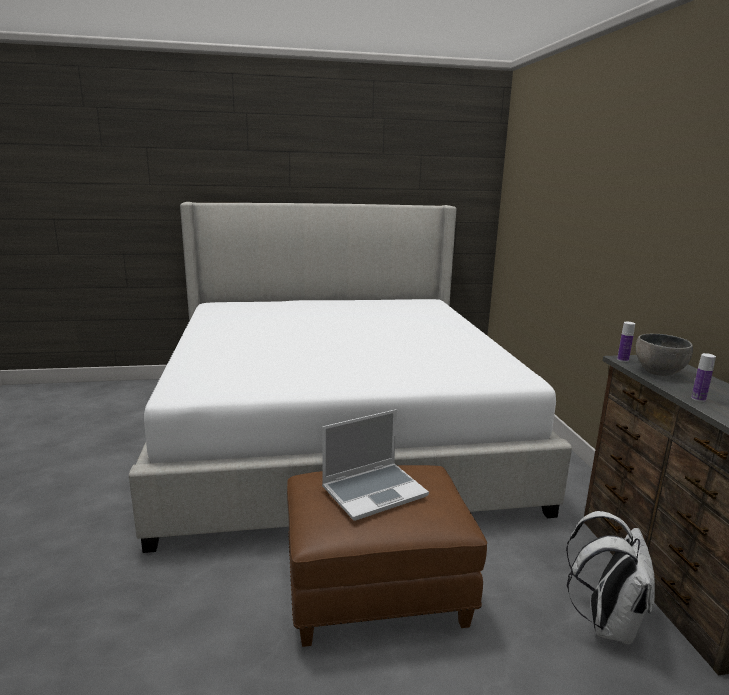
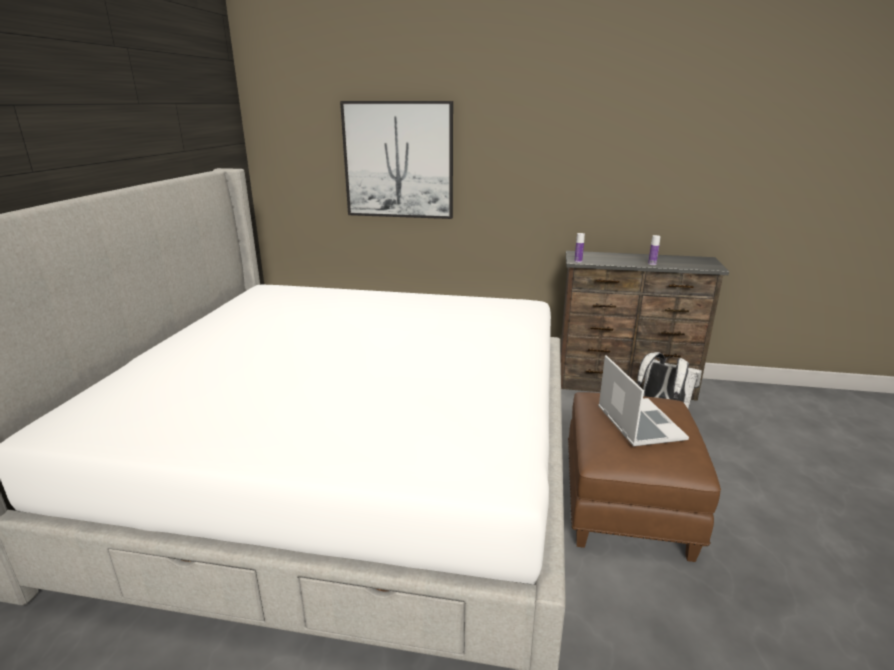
camera: 70 degrees left, 5 degrees up
(566, 213) = (398, 160): none -> picture
(658, 372) = (604, 260): grey bowl -> none

